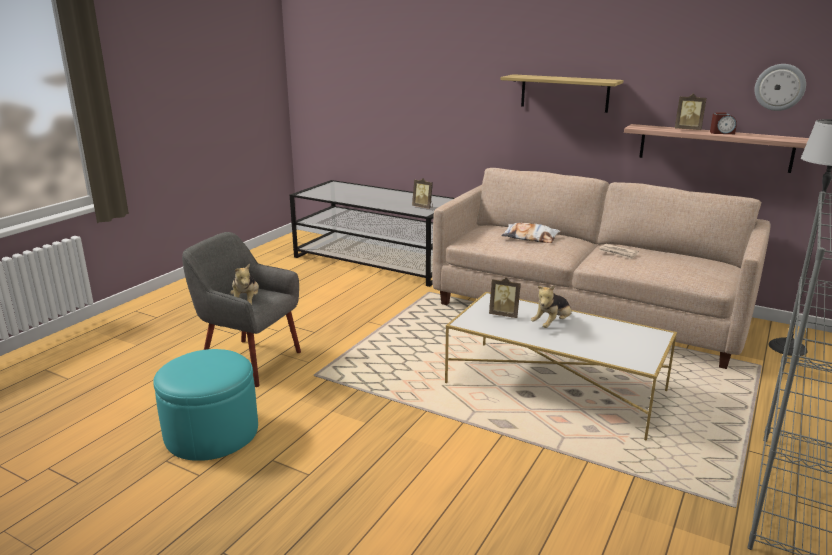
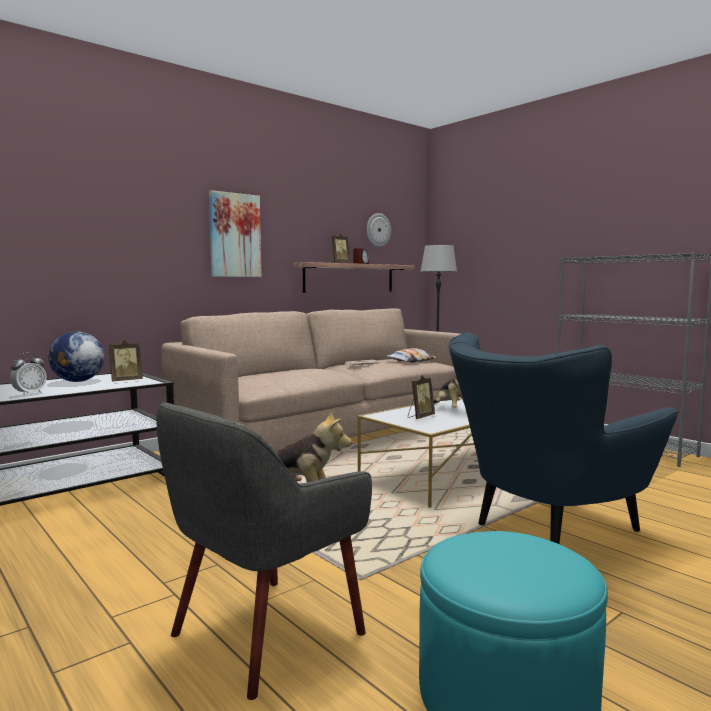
camera: 70 degrees left, 15 degrees down
(364, 201) = (29, 394): none -> alarm clock
(410, 199) = (77, 381): none -> globe
(437, 440) = (546, 530): none -> blue armchair
(530, 237) = (291, 373): pillow -> pillow (411, 361)
(564, 93) = (234, 235): shelf -> picture

